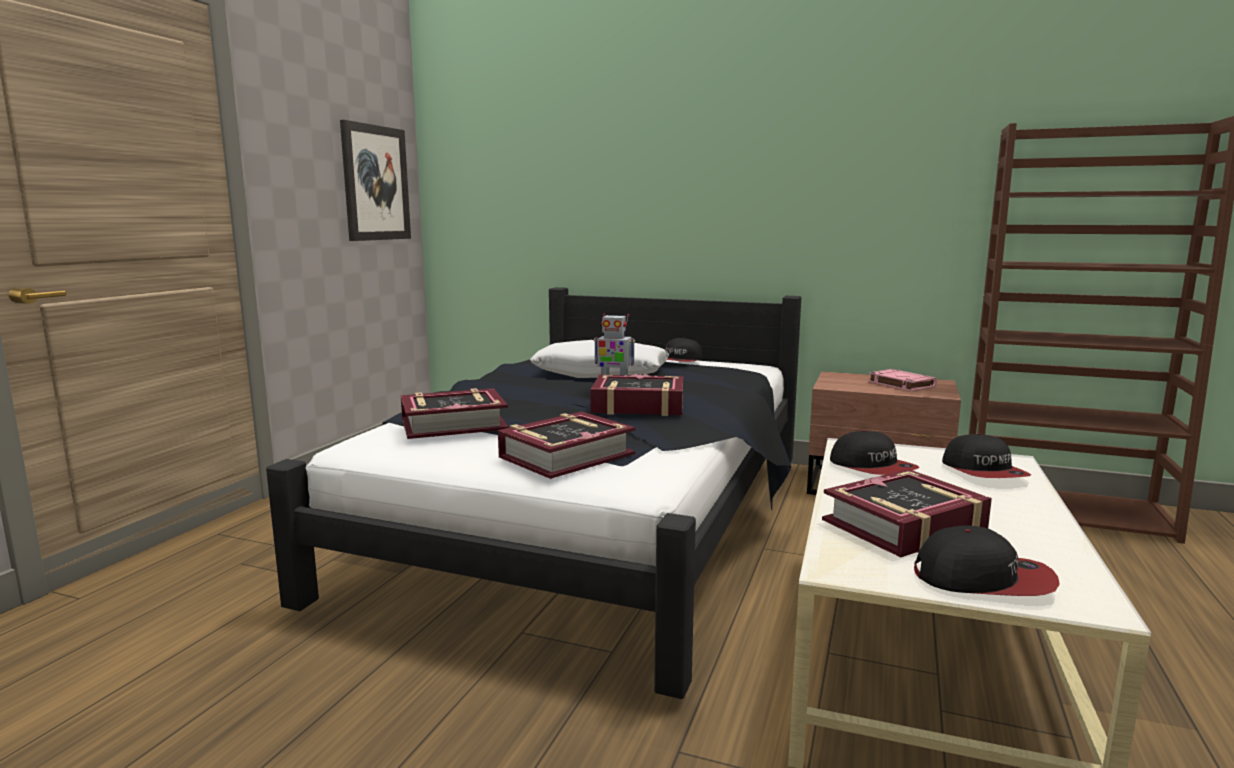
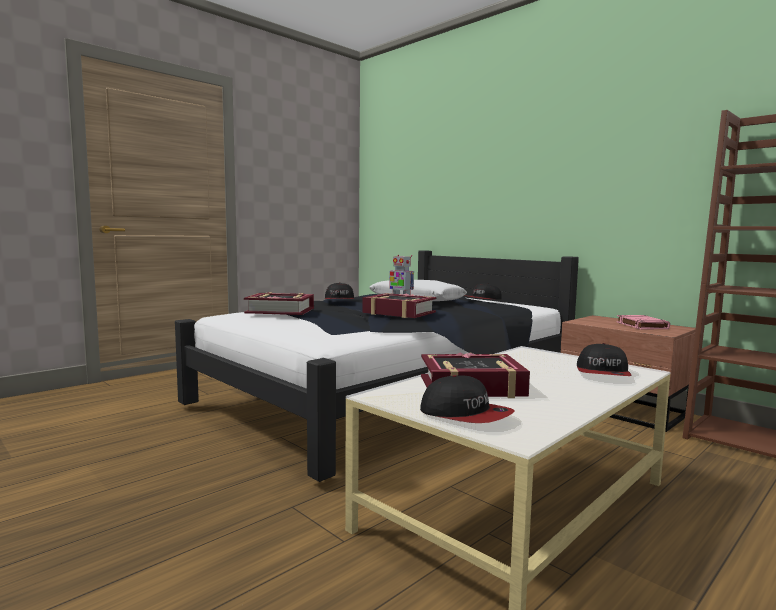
camera: 25 degrees right, 5 degrees down
(375, 183) = (325, 185): picture -> none
(566, 456) = (311, 328): book -> none
(872, 467) = (518, 361): cap -> cap (339, 300)

